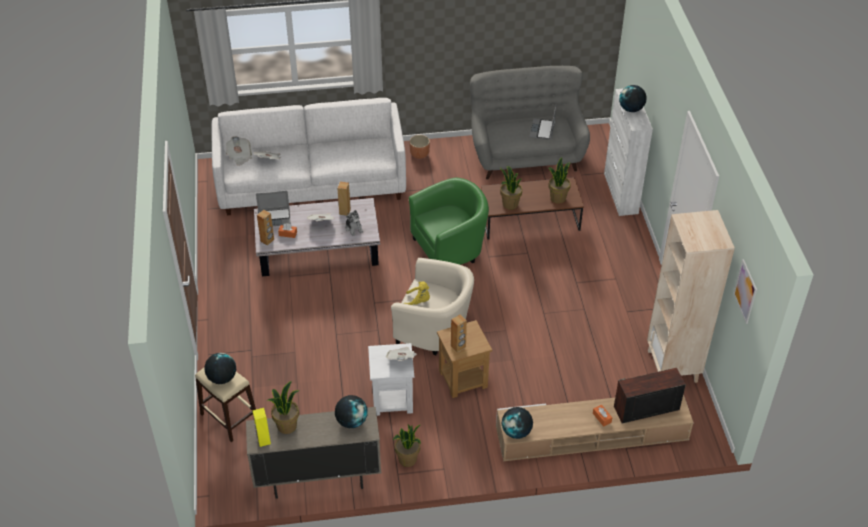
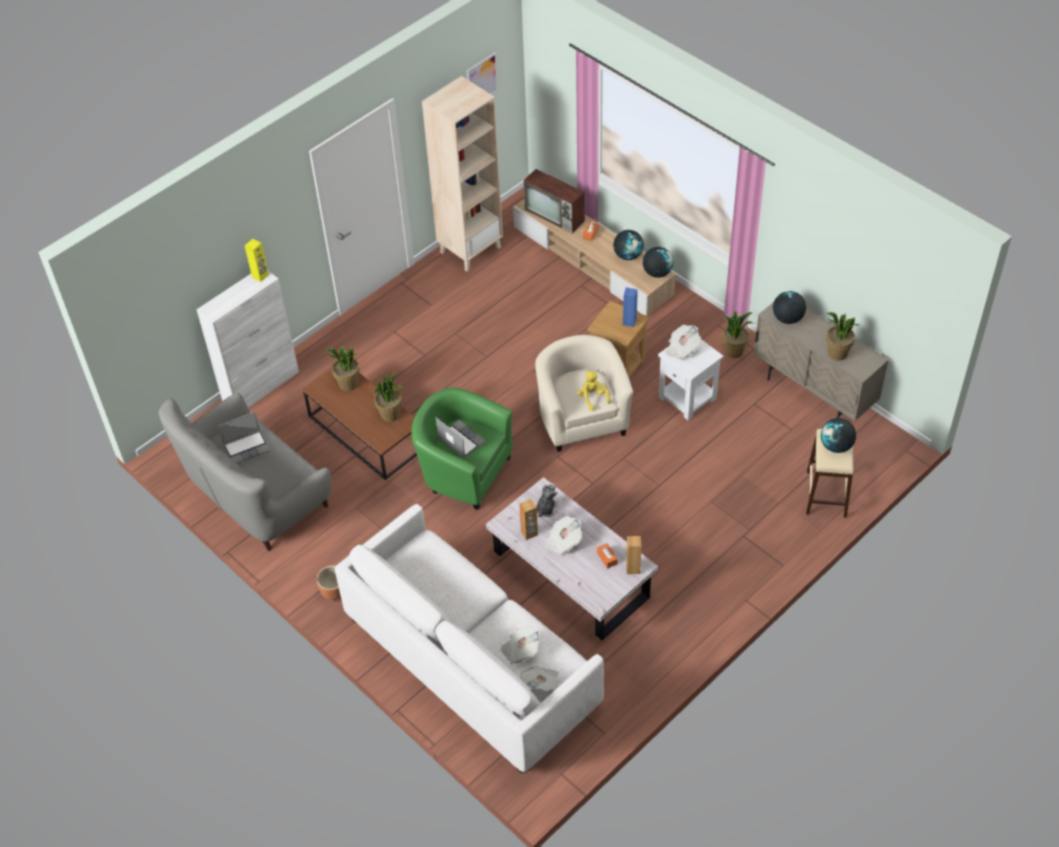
camera: 125 degrees left, 5 degrees up
(263, 440) = (866, 358): yellow speaker -> yellow speaker (260, 276)
(275, 218) = (595, 587): laptop -> laptop (460, 440)
(458, 346) = (629, 322): brown speaker -> blue speaker
(631, 109) = (240, 294): globe -> globe (628, 255)

